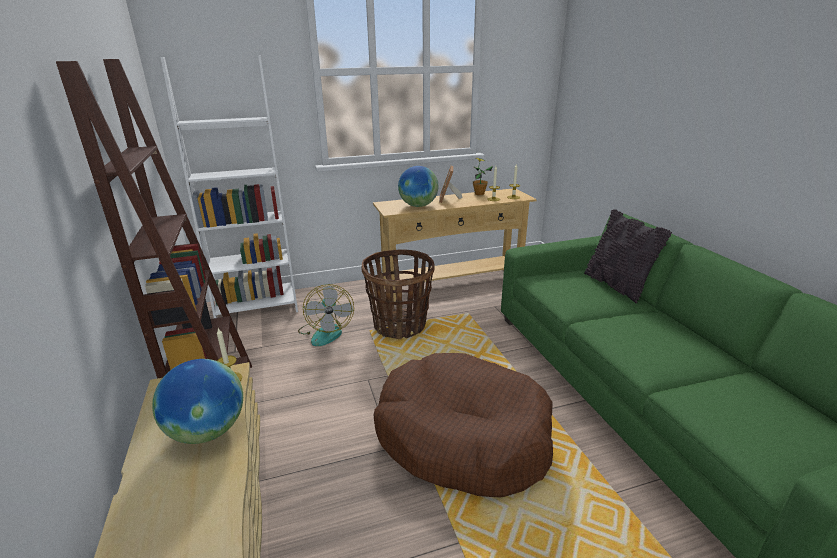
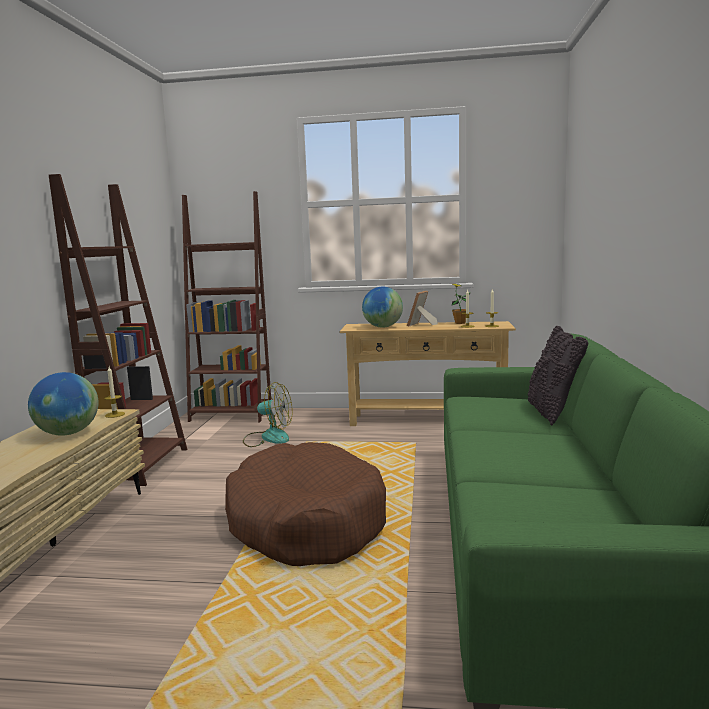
camera: 25 degrees right, 15 degrees down
(257, 307) = (231, 415): white bookcase -> brown bookcase
(326, 332) = (268, 437): fan -> fan turned 90 degrees counterclockwise
(400, 325) = (338, 442): basket -> none

